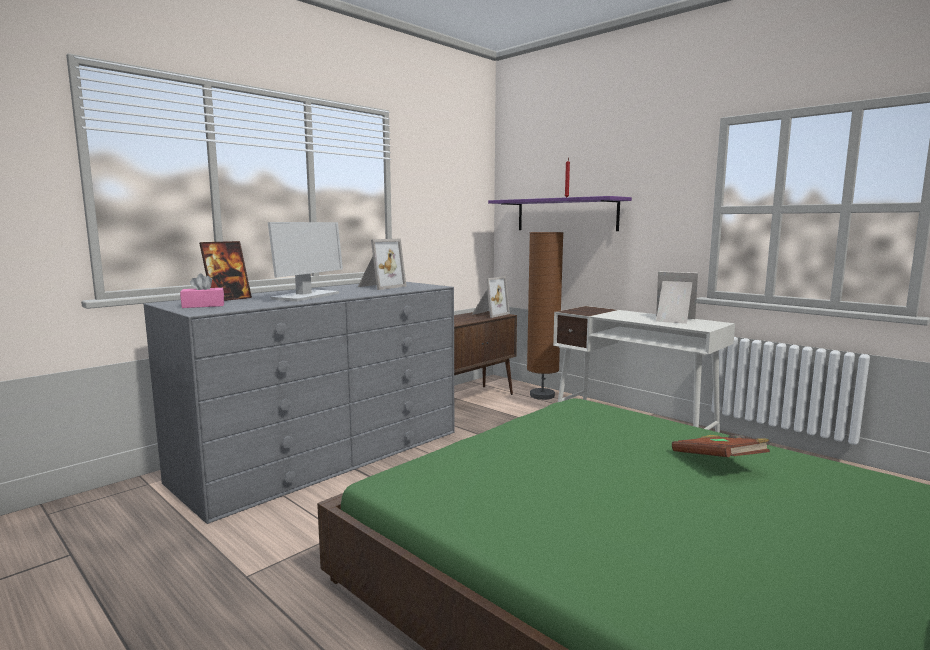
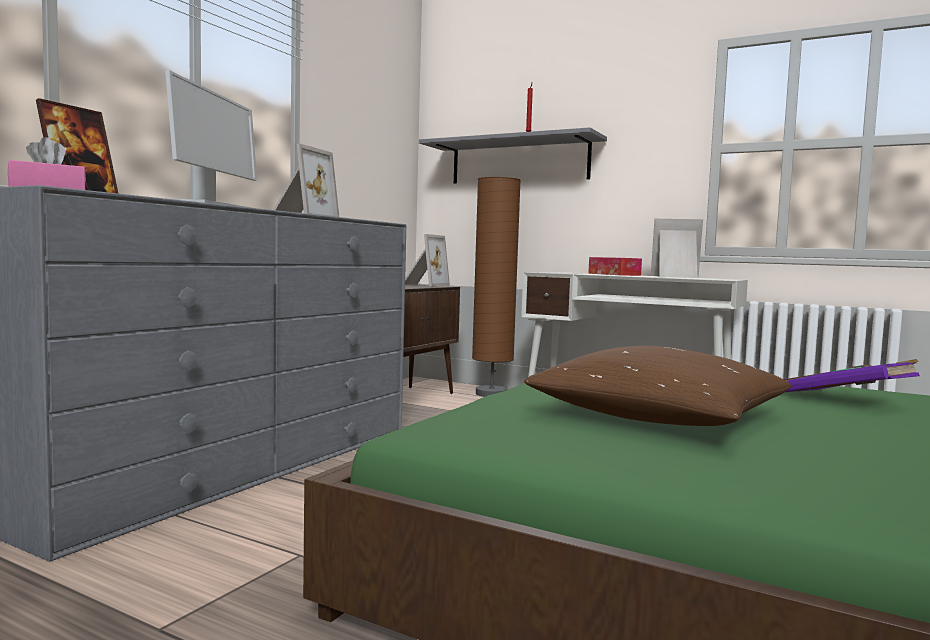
camera: 15 degrees left, 5 degrees down
(550, 475) = (659, 418): none -> brown pillow
(566, 215) = (519, 161): purple shelf -> grey shelf
(625, 315) = (614, 274): none -> tissue box
(718, 462) = (846, 400): brown book -> purple book

